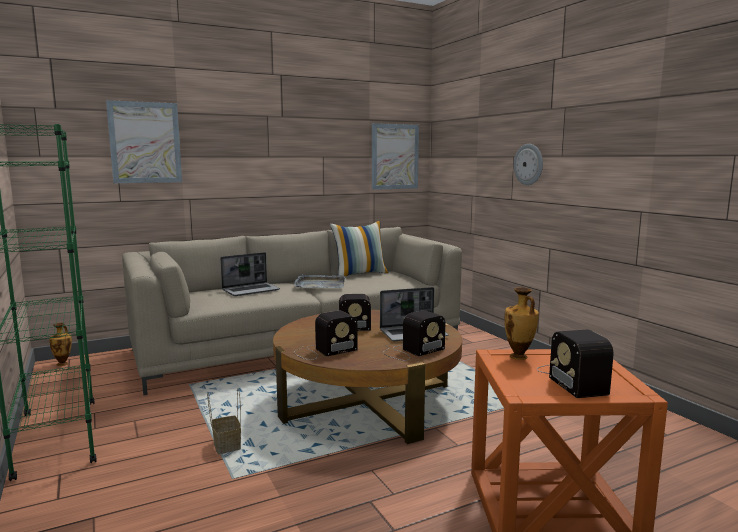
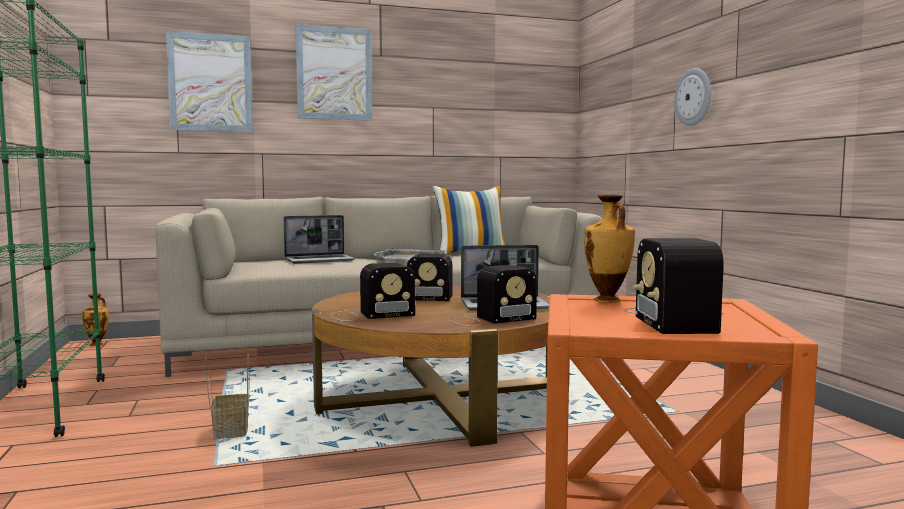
camera: 10 degrees right, 5 degrees down
(394, 156) = (529, 110): picture -> picture (334, 73)

